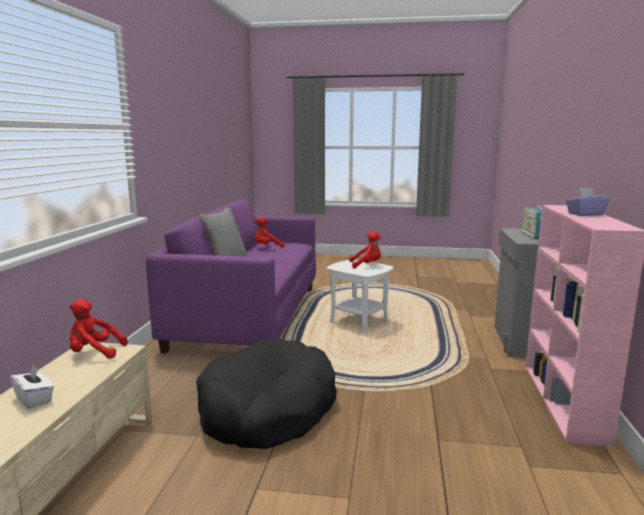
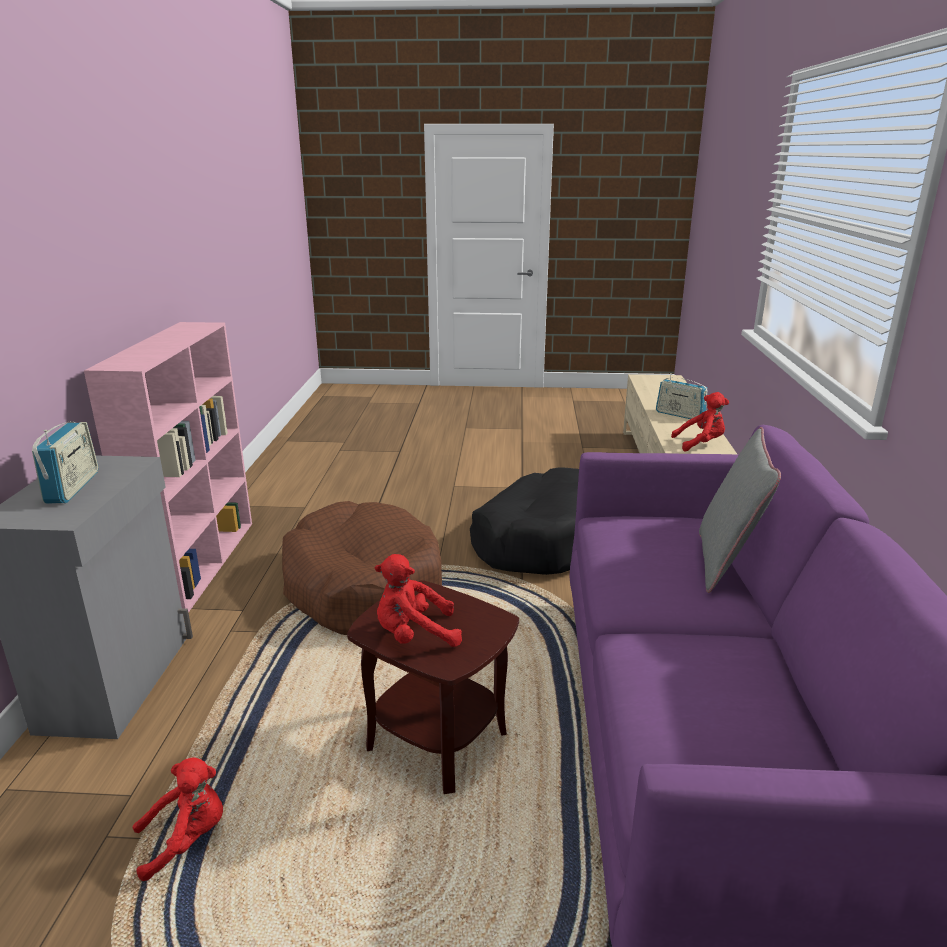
camera: 175 degrees right, 10 degrees up
(34, 399) = (680, 415): white tissue box -> radio
(267, 247) = (743, 701): red plush toy -> red plush toy (187, 839)
(358, 322) = (437, 739): white side table -> brown side table
(417, 378) = (362, 586): none -> brown dog bed
(585, 214) = (157, 345): purple tissue box -> none

